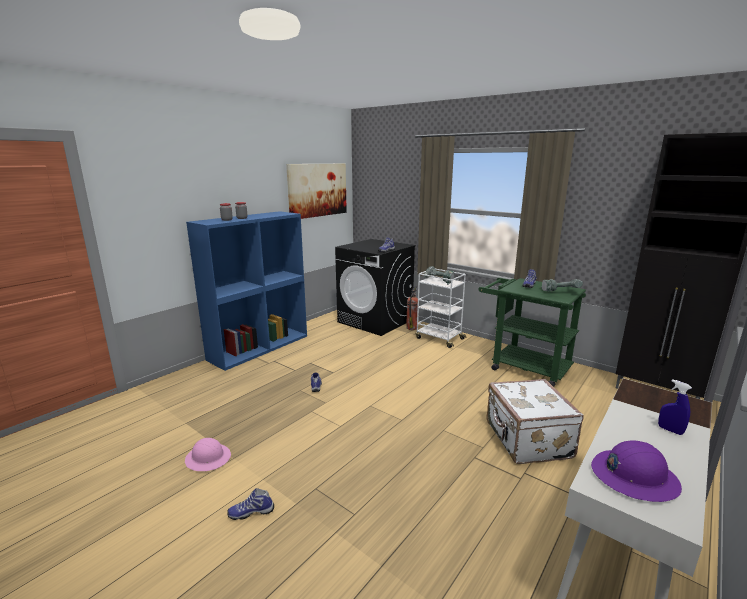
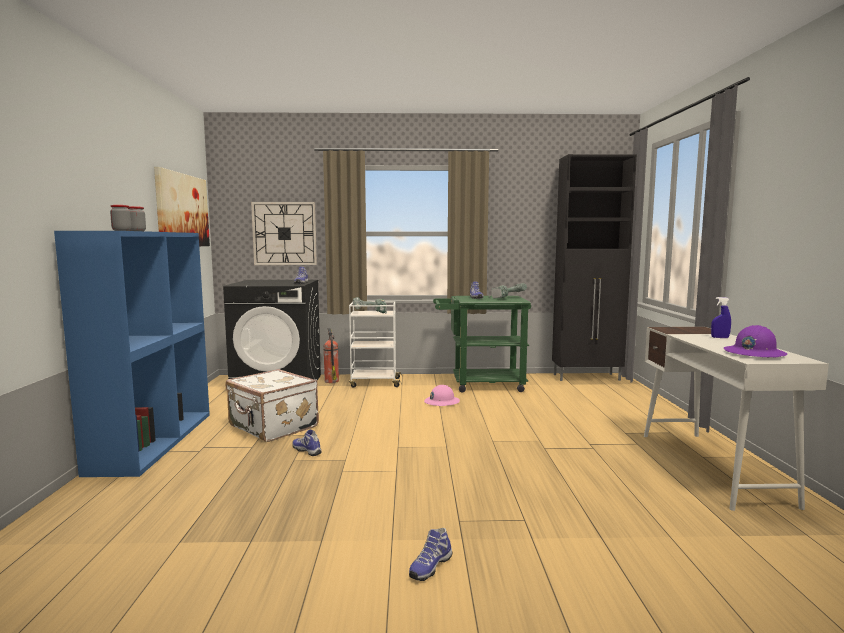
camera: 40 degrees left, 10 degrees down
(208, 458) = (287, 555): pink hard hat -> pink hard hat (441, 402)
(396, 205) = (284, 233): none -> wall clock
(526, 440) = (559, 426): white suitcase -> white suitcase (272, 427)

